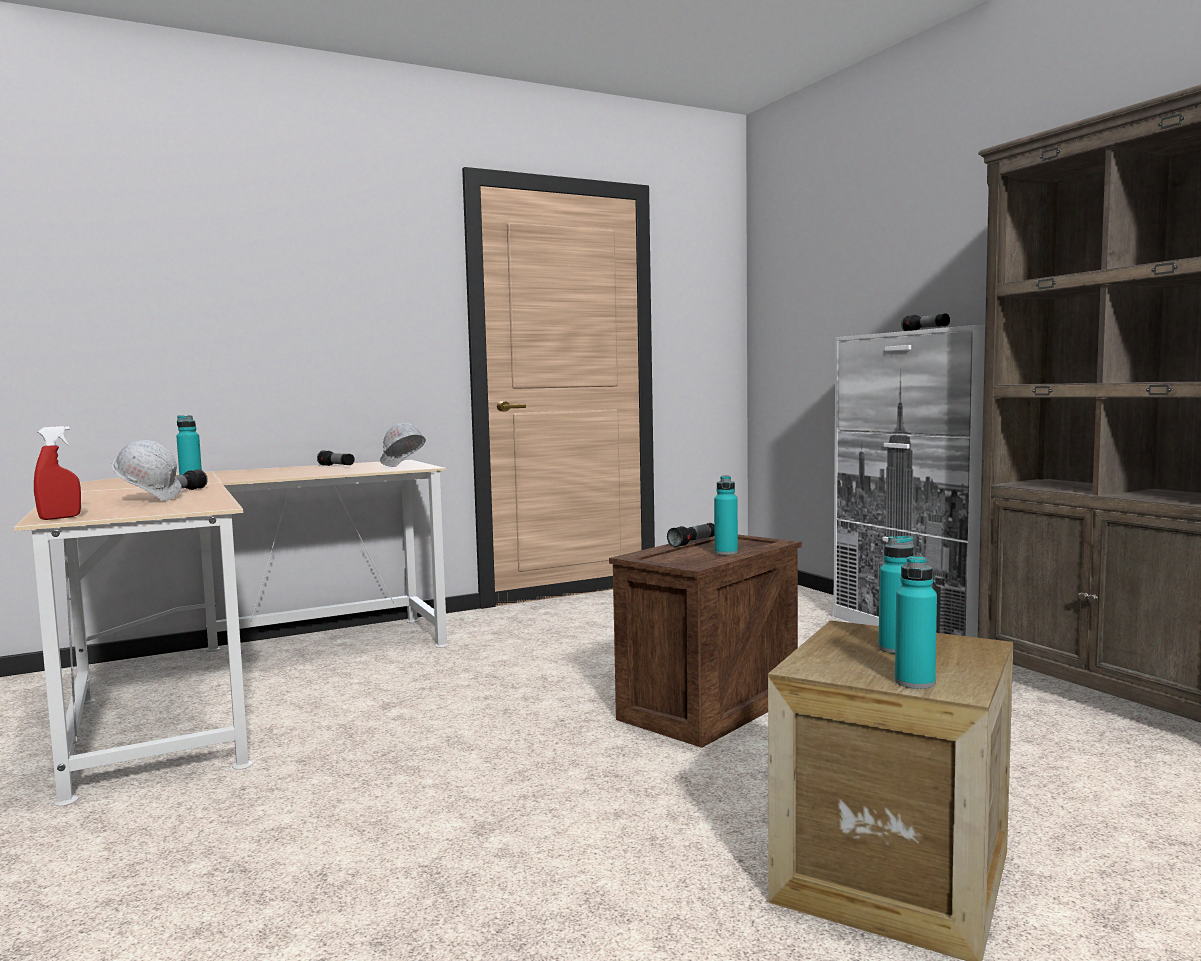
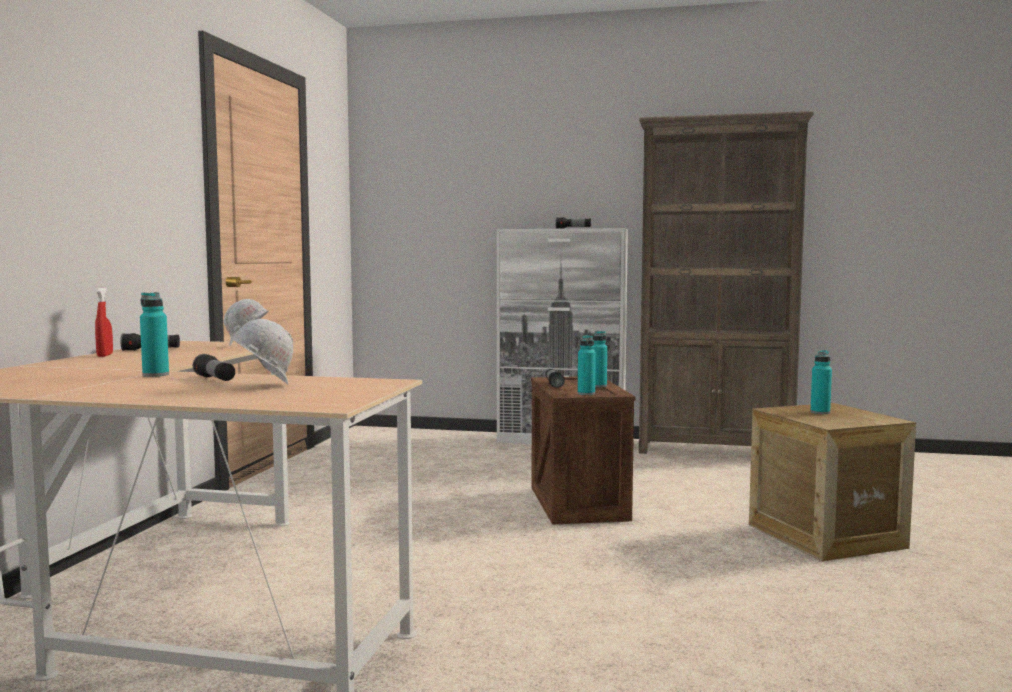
camera: 50 degrees left, 0 degrees up
(60, 518) = (328, 404): red spray bottle -> red spray bottle (105, 355)
(914, 682) = (873, 420): turquoise bottle -> turquoise bottle (586, 394)

